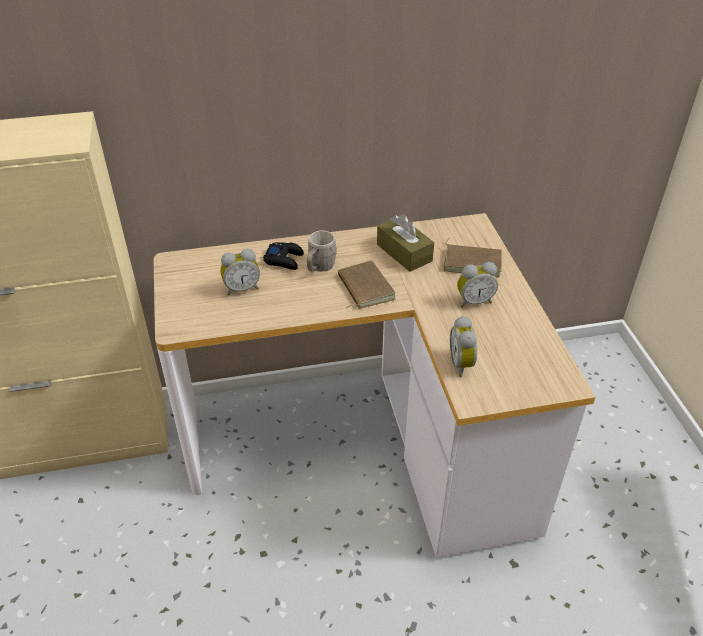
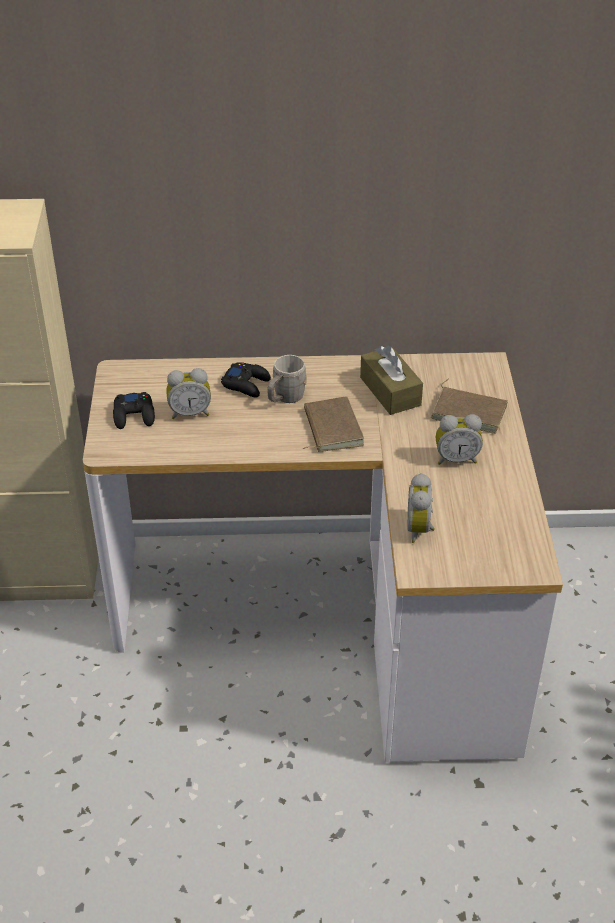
camera: 10 degrees right, 0 degrees up
(194, 296) = (134, 415): none -> black game controller

